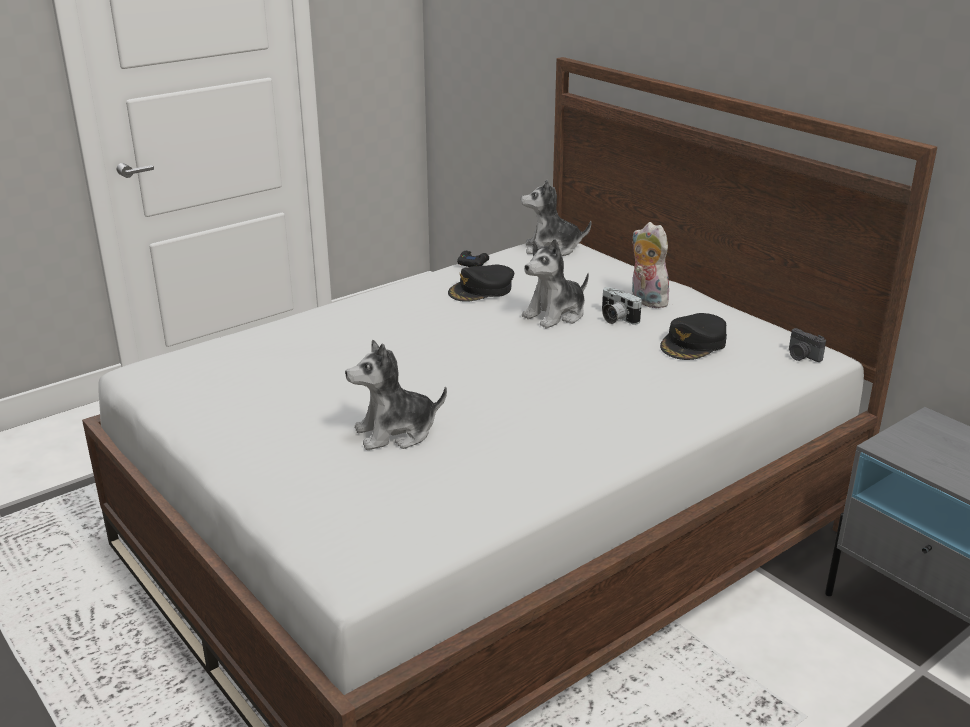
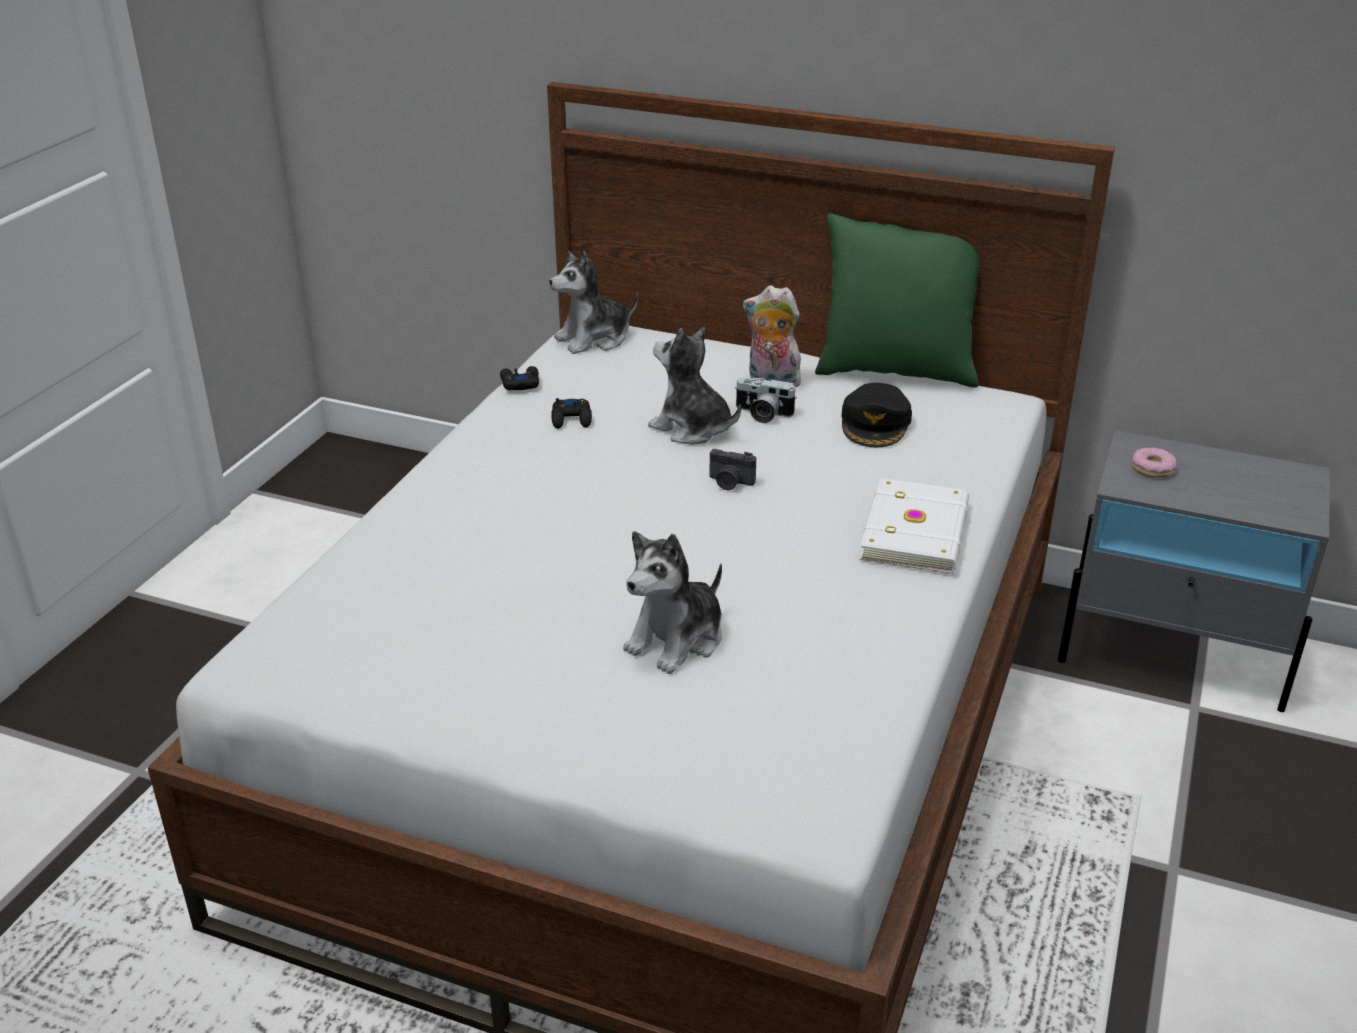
camera: 30 degrees left, 5 degrees up
(481, 290) = (572, 419): black cap -> black game controller
(555, 315) = (692, 428): plush toy -> plush toy turned 105 degrees clockwise
(644, 418) = (918, 531): none -> white book
(752, 315) = (896, 371): none -> green pillow
(802, 356) = (991, 408): camera -> camera (730, 483)
(928, 442) = (1152, 469): none -> donut

